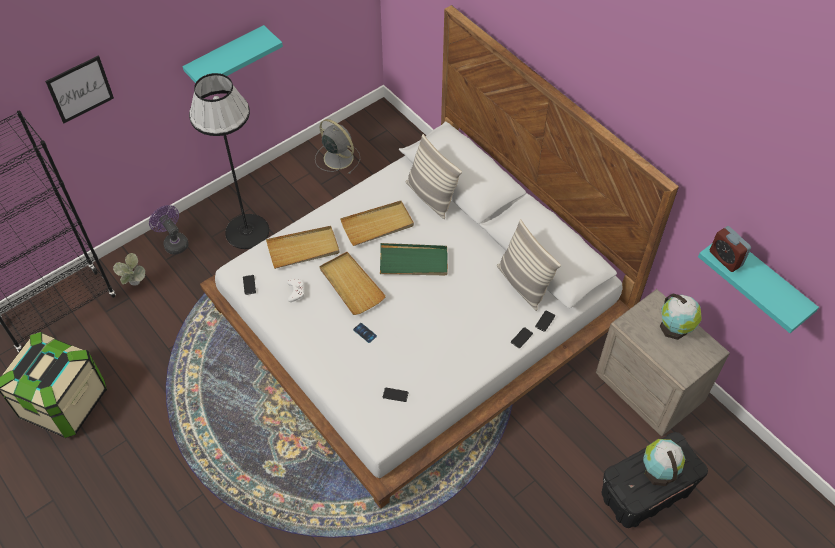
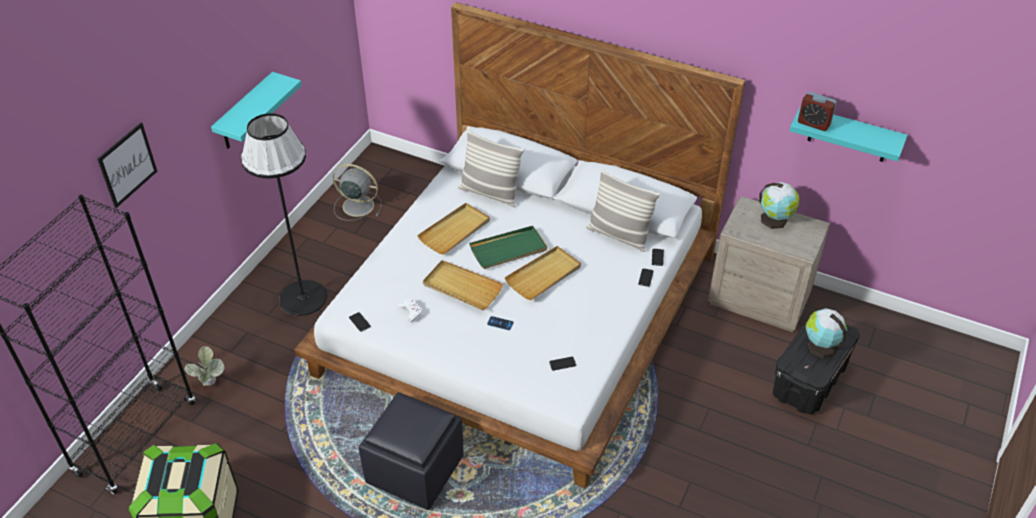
camera: 25 degrees left, 10 degrees down
(174, 242) = (230, 333): purple fan -> none
(253, 429) = (416, 469): none -> black ottoman
(303, 249) = (396, 273): beige tray -> beige tray (544, 275)

